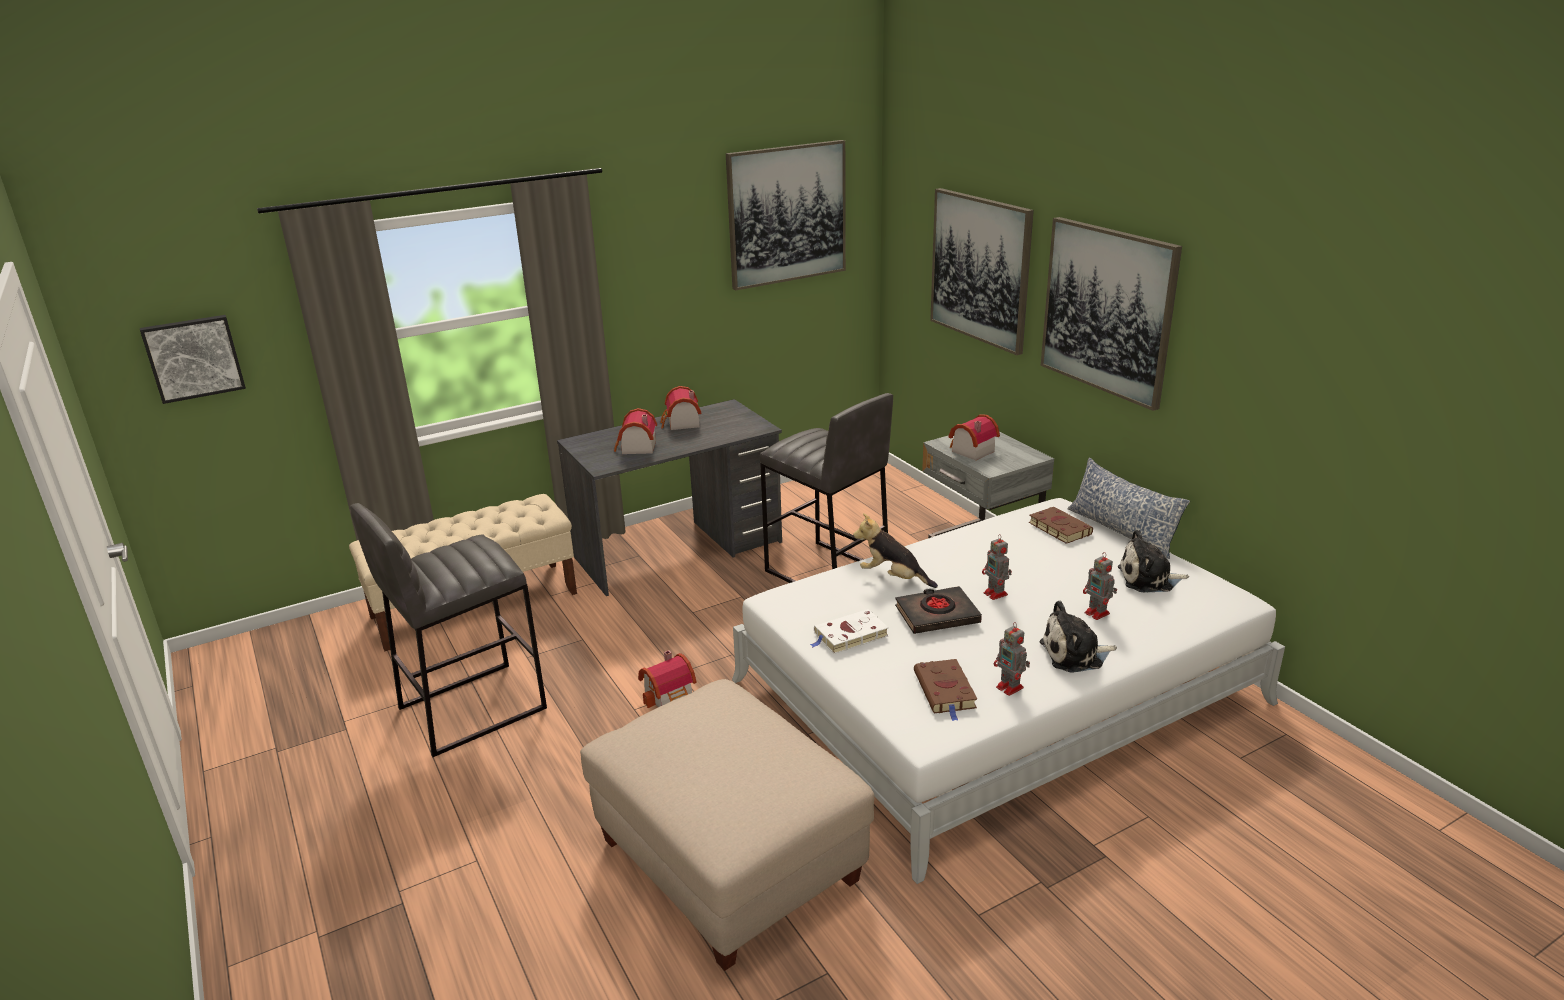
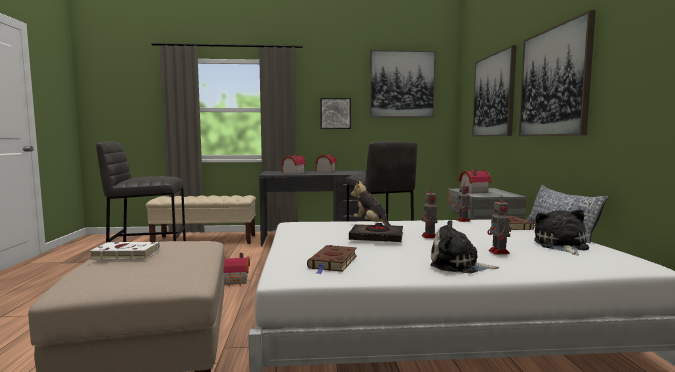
camera: 25 degrees right, 20 degrees down
(193, 357) = (120, 104): picture -> picture (335, 113)
(849, 636) = (310, 237): white book -> white book (124, 255)
(1010, 688) = (383, 269): toy robot -> toy robot (463, 220)
(1149, 579) = (561, 246): plush toy -> plush toy turned 75 degrees clockwise

